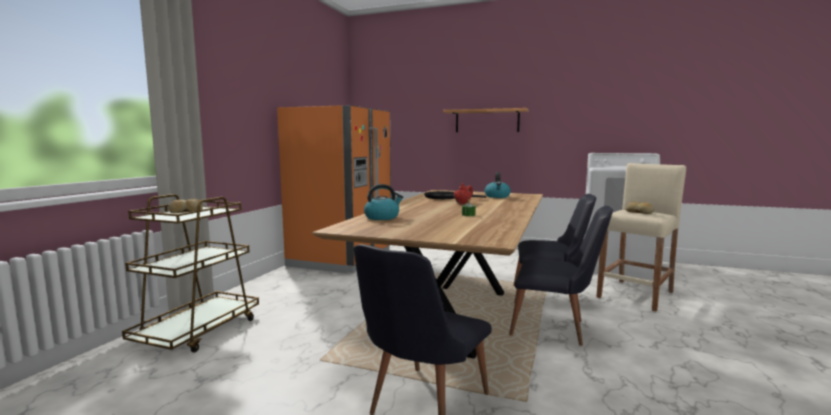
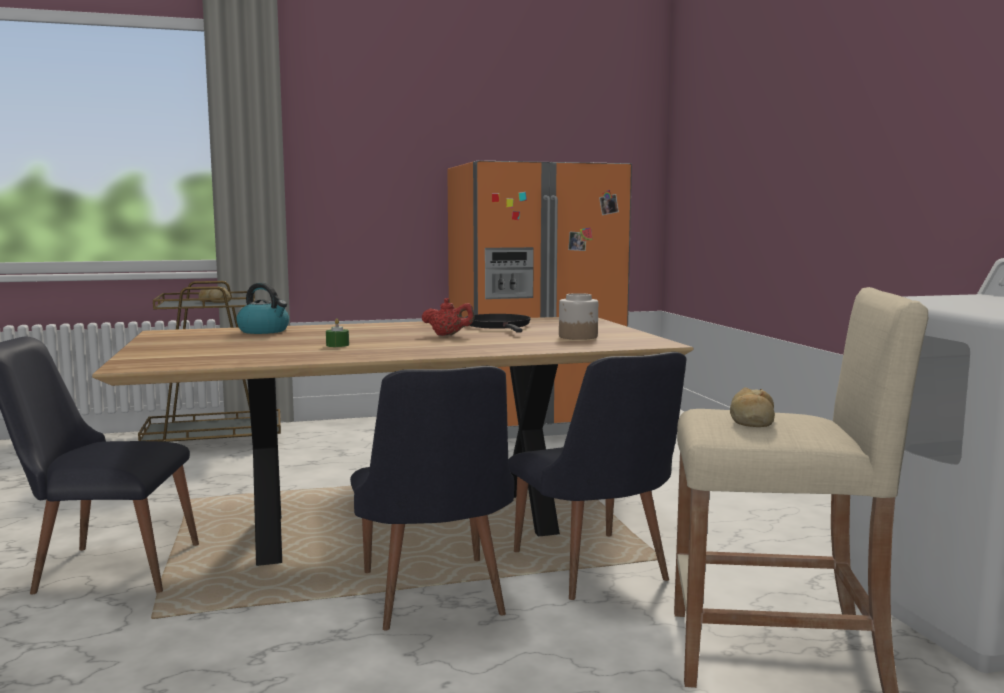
camera: 55 degrees right, 0 degrees up
(487, 121) = (830, 173): shelf -> none
(497, 196) = (578, 336): kettle -> jar

